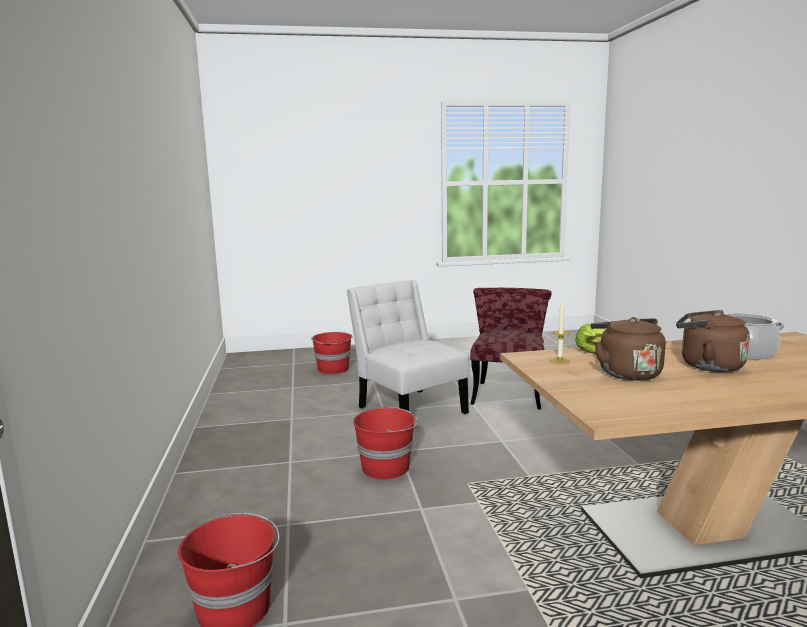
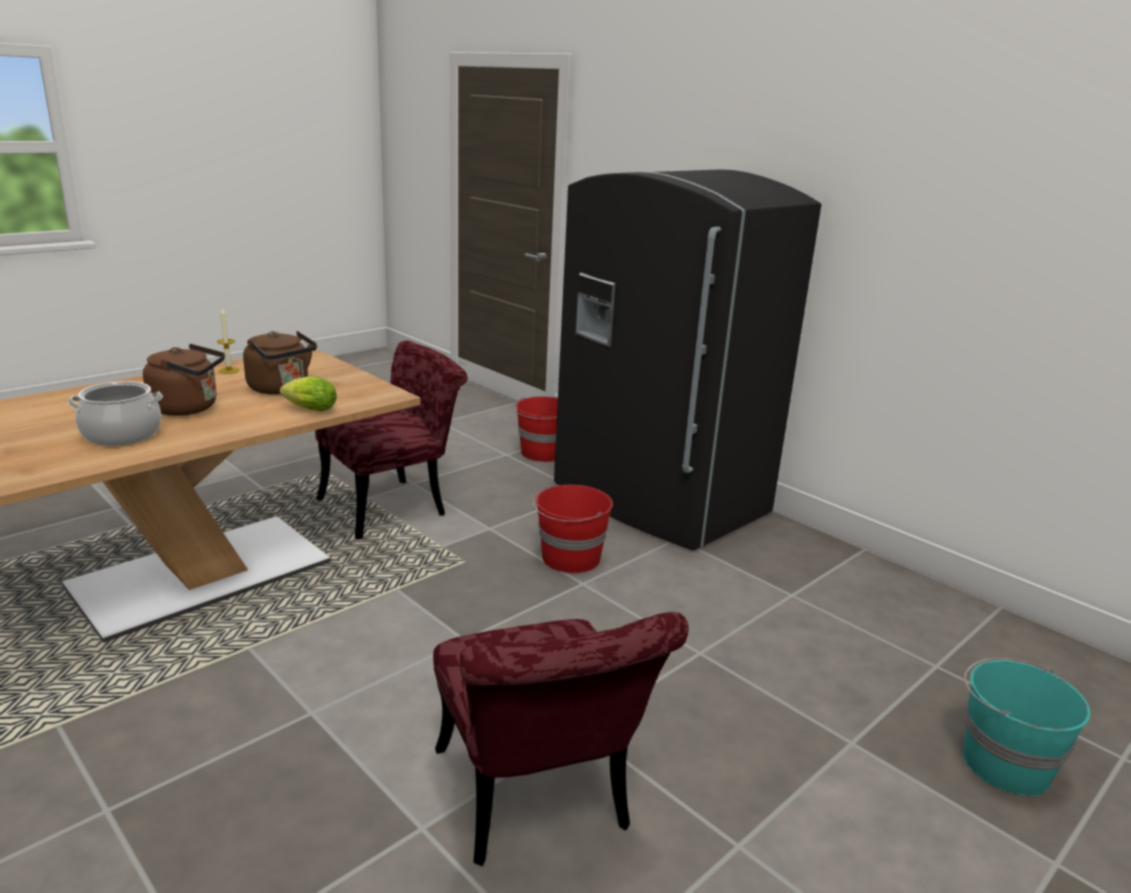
camera: 145 degrees right, 10 degrees up
(242, 495) = (657, 501): none -> black fridge
(333, 369) = (1003, 764): red bucket -> turquoise bucket
(409, 408) = (671, 672): white chair -> none
(496, 566) = (394, 505): none -> red chair
(559, 361) = (350, 394): candle -> candle (229, 370)

